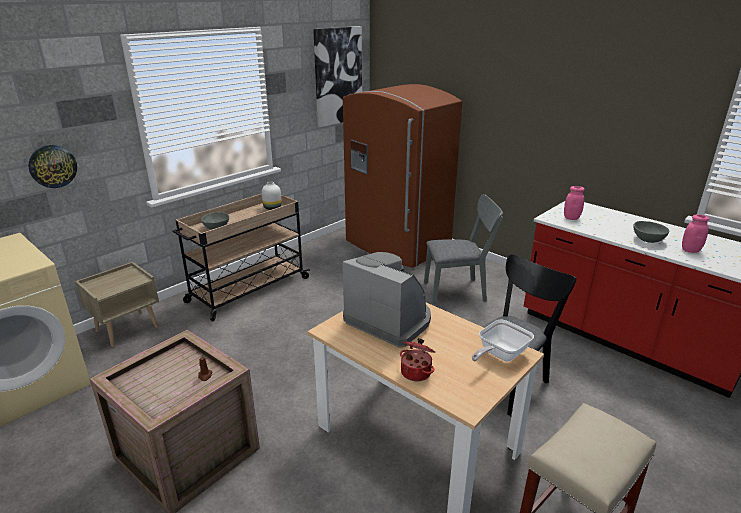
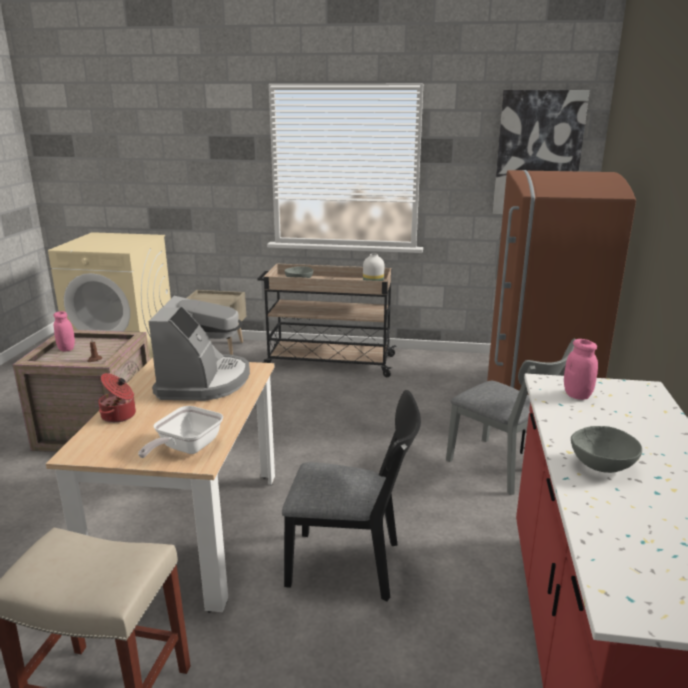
camera: 55 degrees right, 5 degrees down
(52, 166) = (197, 188): wall clock -> none
(499, 355) = (185, 449): frying pan -> frying pan turned 75 degrees counterclockwise
(690, 250) = (631, 513): pink jar -> pink jar (66, 349)

